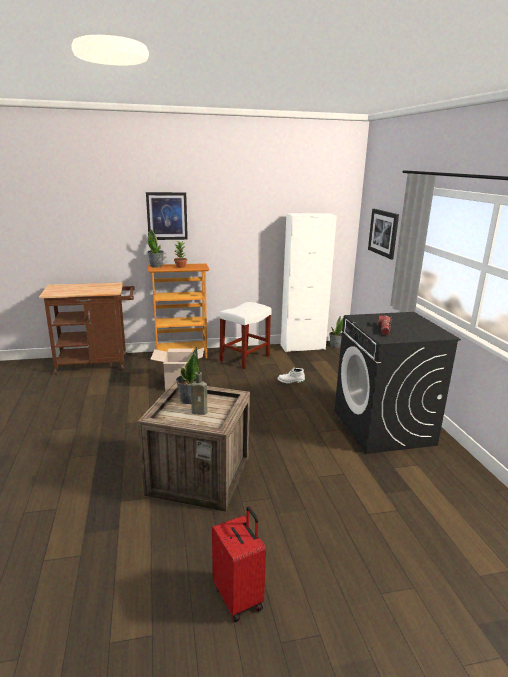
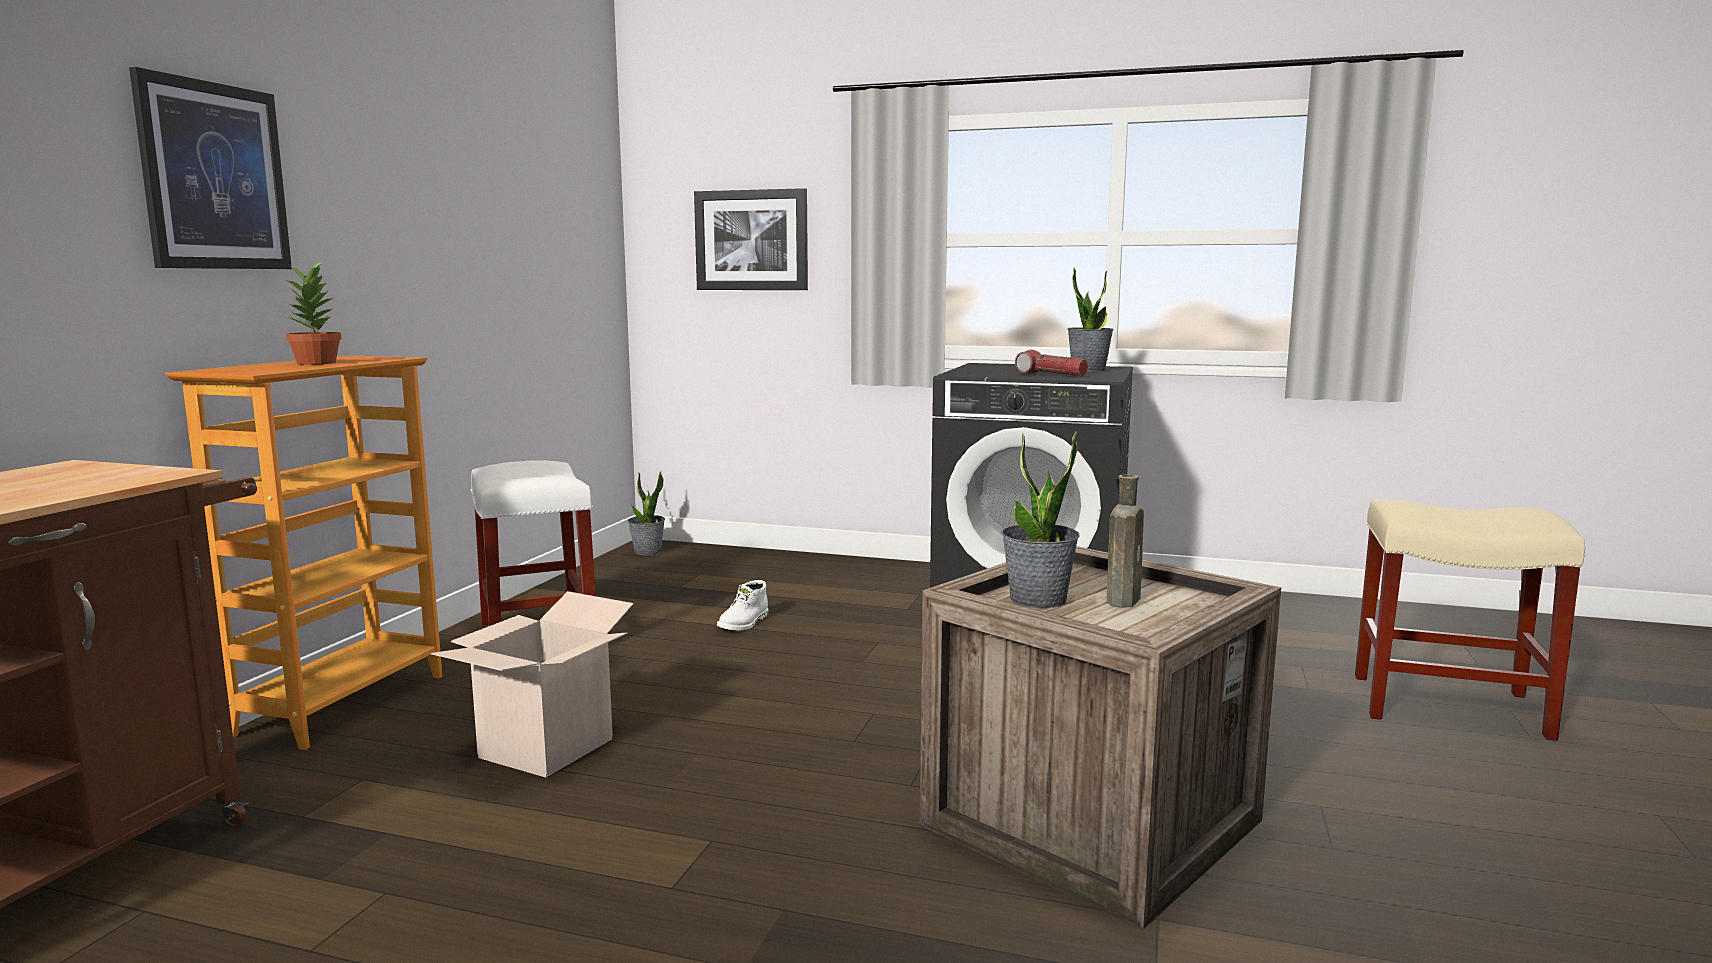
camera: 60 degrees left, 10 degrees down
(156, 266) = (222, 370): potted plant -> potted plant (1088, 370)
(239, 597) = (1575, 872): red suitcase -> none
(302, 347) = (597, 575): white cabinet -> none
(394, 561) = (1445, 706): none -> beige stool

